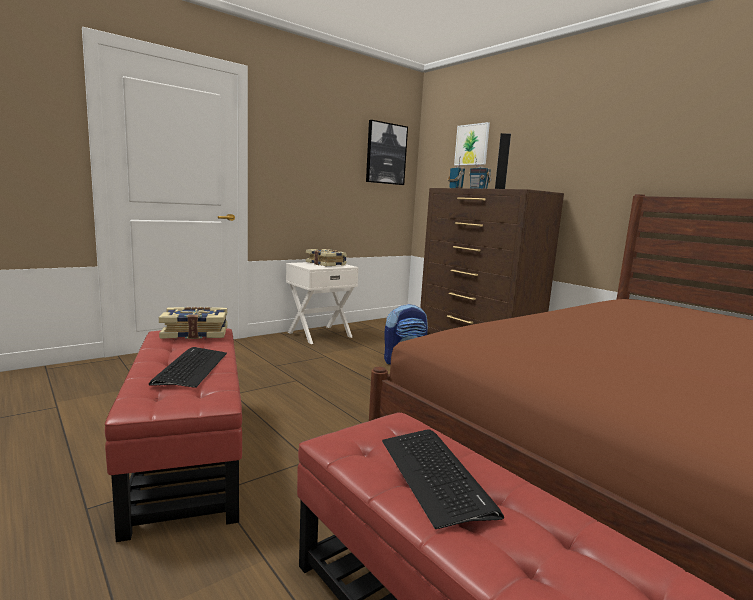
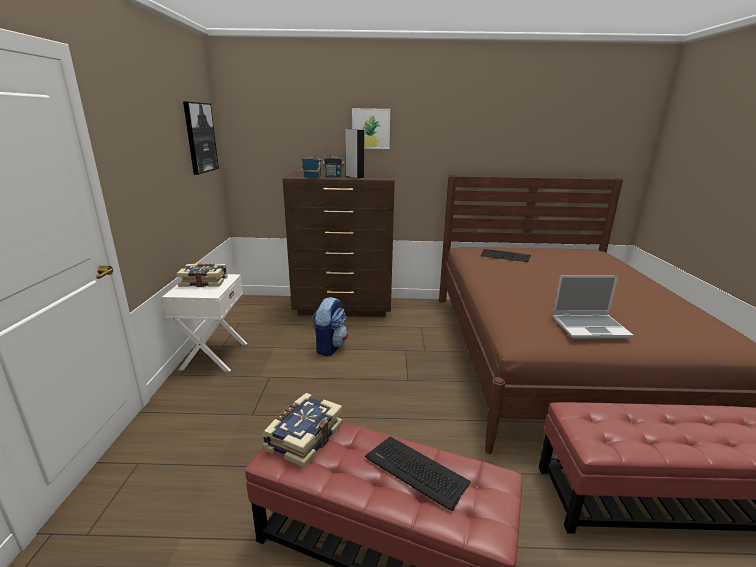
camera: 50 degrees left, 10 degrees up
(435, 475) = (649, 429): keyboard -> keyboard (505, 256)
(472, 144) = (291, 126): picture -> picture (371, 128)
(554, 356) = (590, 327): none -> laptop

